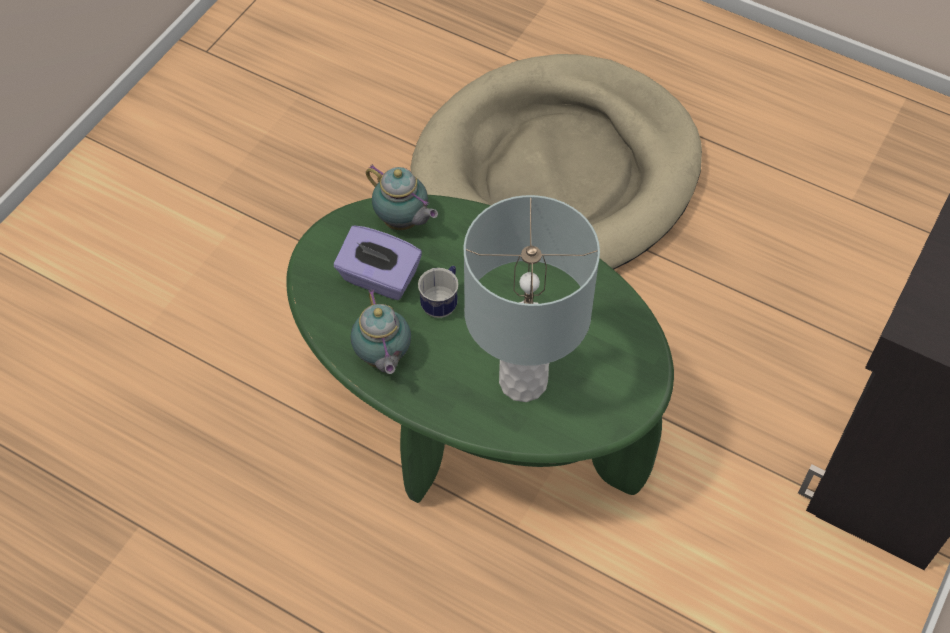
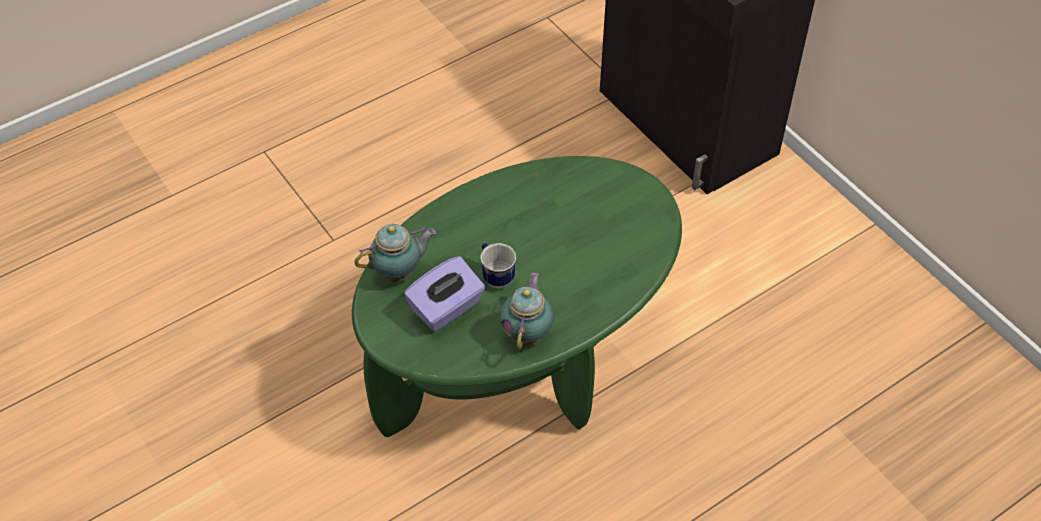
camera: 65 degrees left, 5 degrees down
(383, 358) = (527, 333): teapot -> teapot turned 90 degrees counterclockwise
(523, 382) = (598, 252): grey table lamp -> none
(557, 174) = (325, 211): beige dog bed -> none

